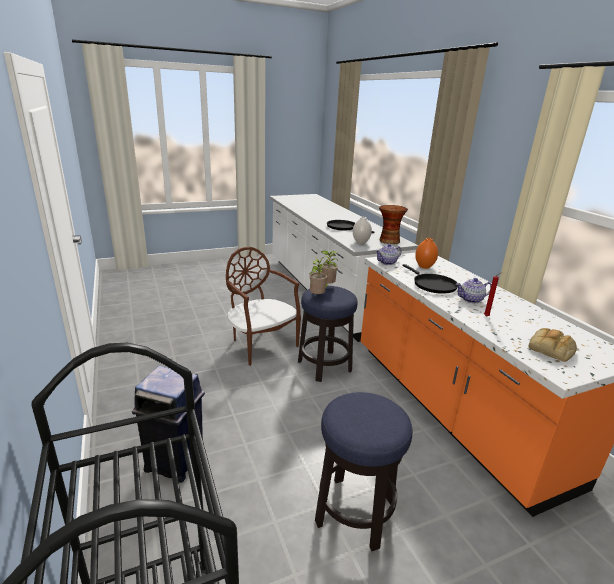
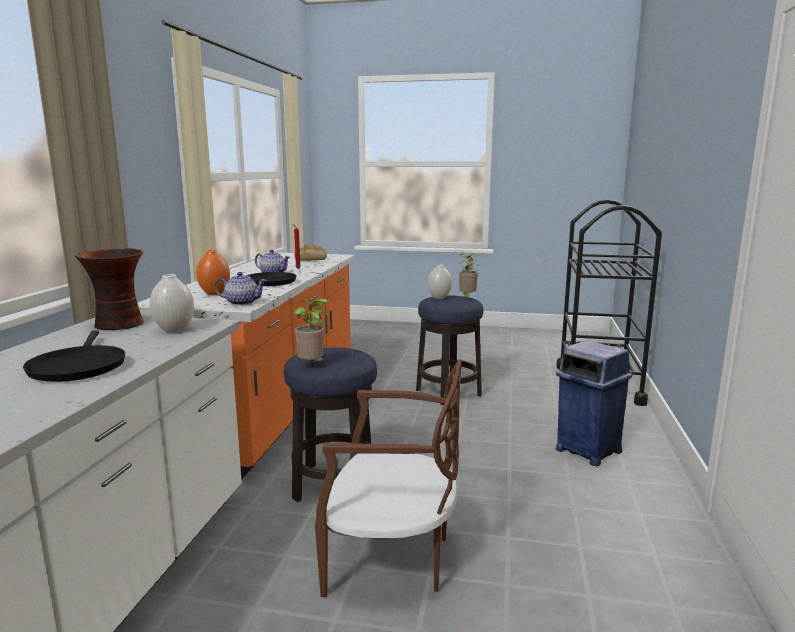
camera: 145 degrees left, 10 degrees down
(261, 344) = (392, 558): brown chair -> brown chair turned 75 degrees counterclockwise
(316, 296) = (354, 358): potted plant -> potted plant (467, 297)
(387, 416) = (439, 298): none -> white vase

